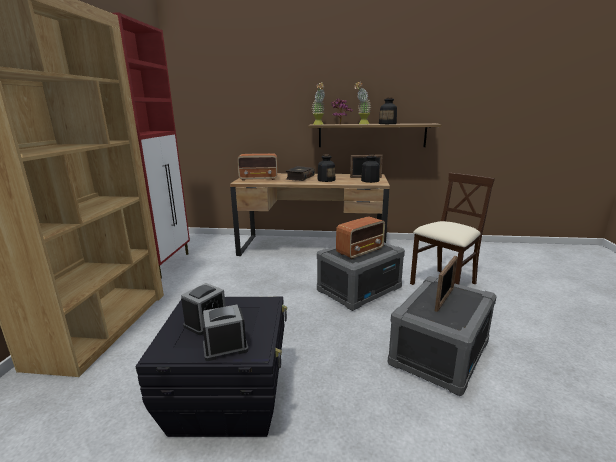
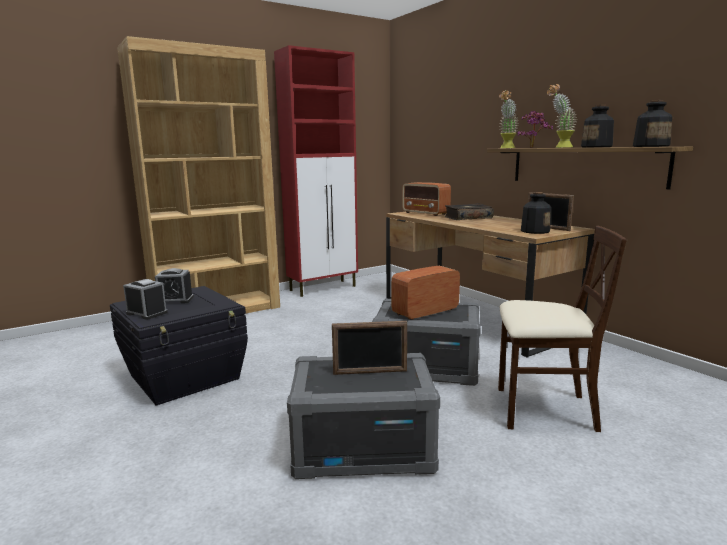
camera: 50 degrees right, 5 degrees down
(326, 180) = (486, 223): bottle -> bottle (651, 146)
(360, 251) = (424, 312): radio -> radio turned 135 degrees clockwise

